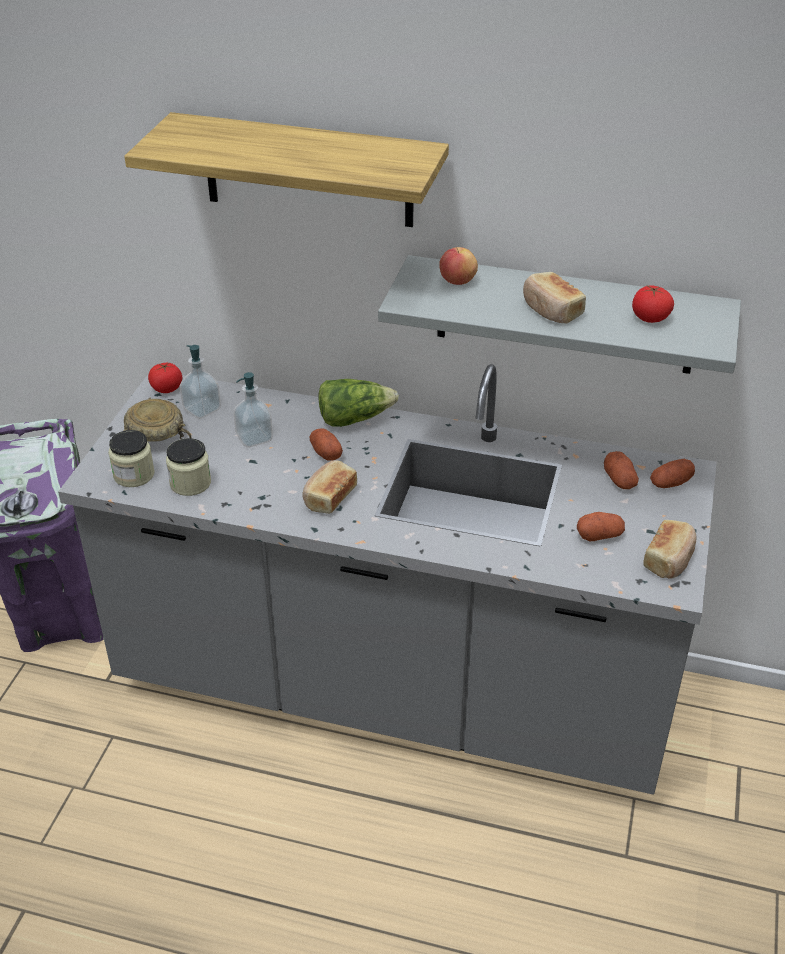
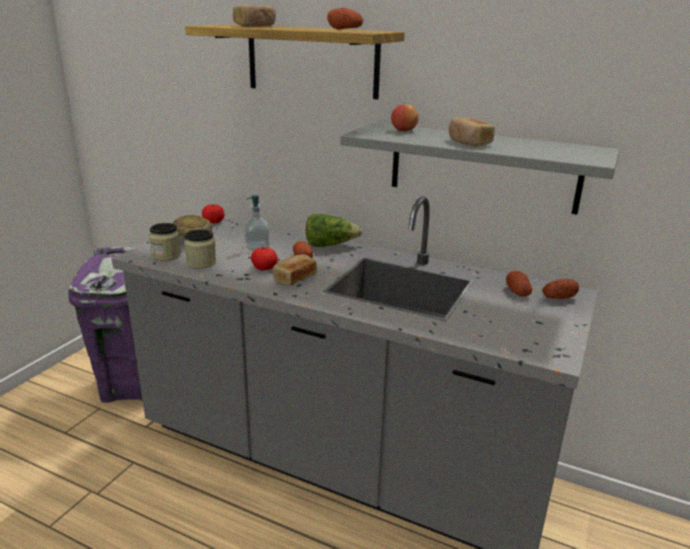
camera: 10 degrees right, 15 degrees down
(202, 409) = (230, 232): soap dispenser -> none
(599, 535) = (495, 320): potato -> potato (345, 29)
(650, 318) = (545, 149): tomato -> tomato (264, 268)
(669, 559) = (553, 340): bread -> bread (256, 26)

